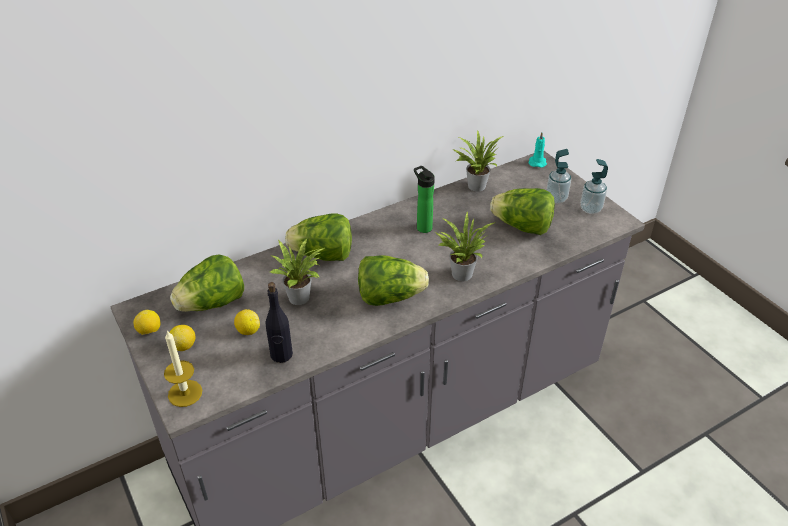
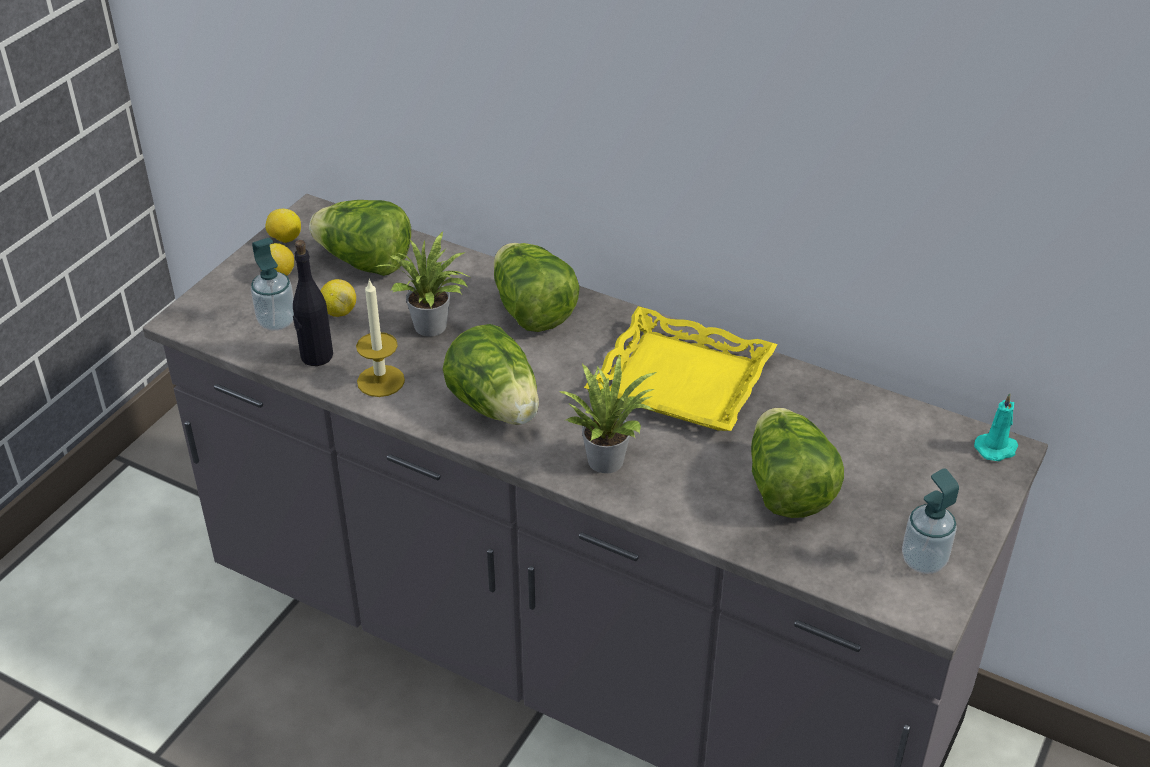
camera: 60 degrees right, 0 degrees up
(185, 393) = (206, 310): candle -> candle (380, 381)
(422, 227) = (682, 380): bottle -> yellow tray
(475, 185) = (847, 397): potted plant -> none
(556, 199) = (909, 506): soap dispenser -> soap dispenser (277, 322)

